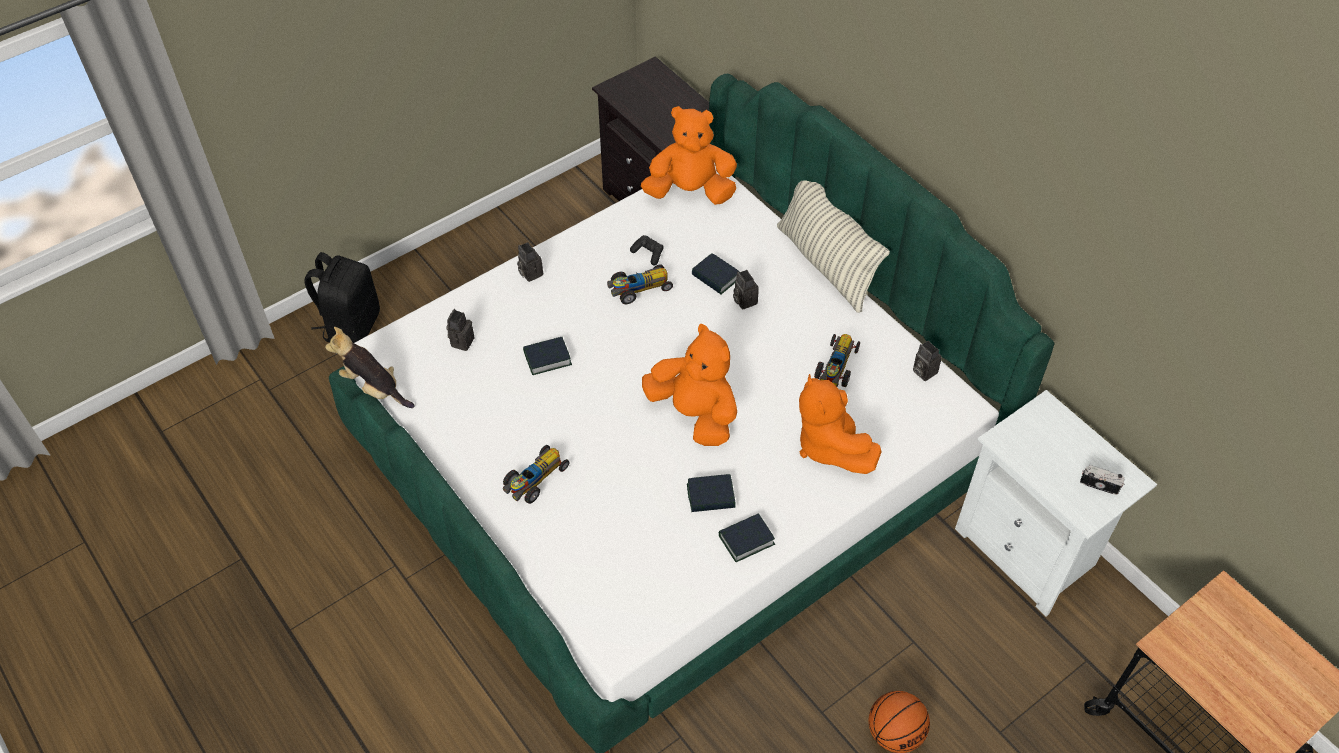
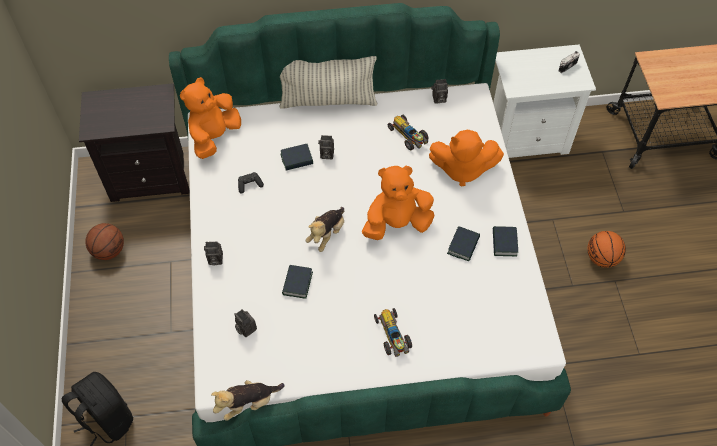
camera: 60 degrees left, 5 degrees up
(543, 221) = (109, 250): none -> basketball
(631, 354) = (327, 234): none -> plush toy
(638, 289) = (275, 204): toy car -> none

